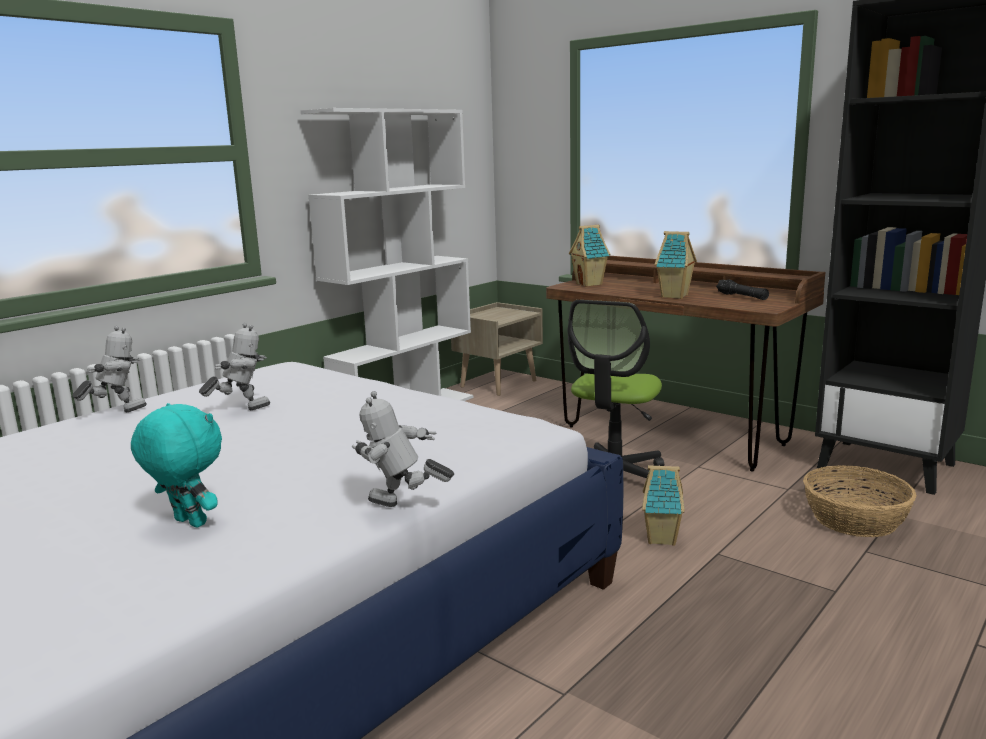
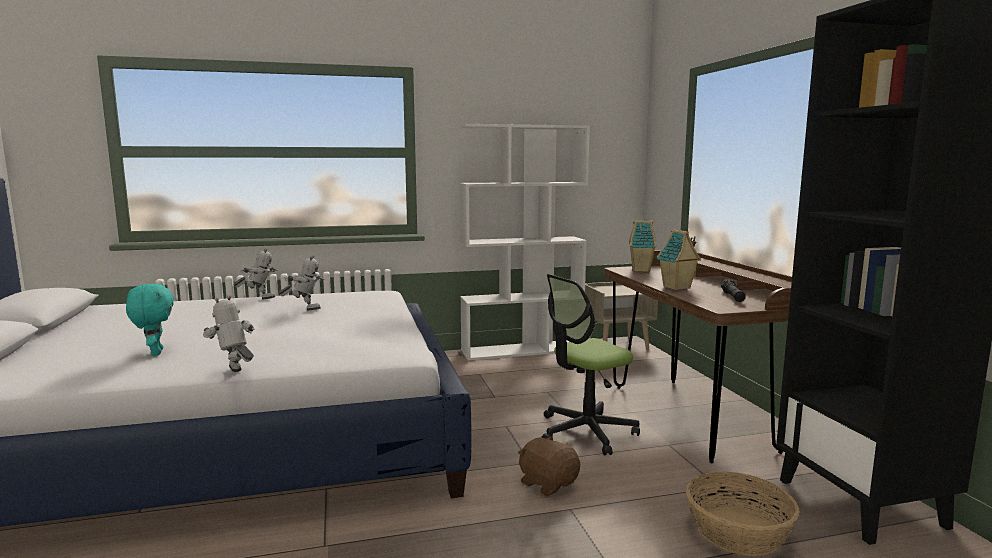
camera: 35 degrees right, 5 degrees down
(662, 539) = (548, 483): toy house -> brown plush toy

